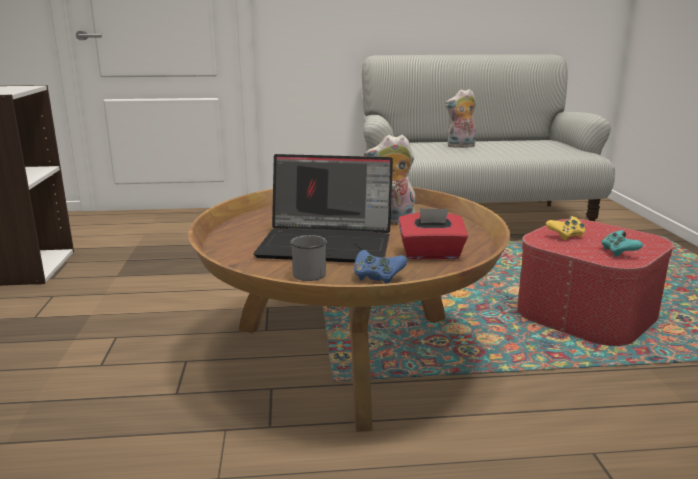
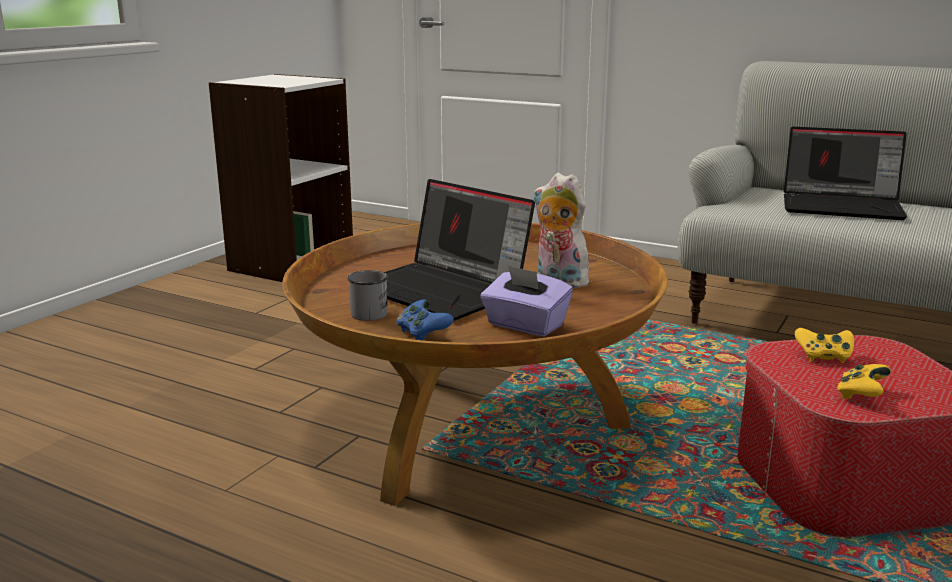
camera: 35 degrees right, 0 degrees up
(431, 254) = (525, 325): red tissue box -> purple tissue box
(460, 146) = (843, 206): plush toy -> laptop
(618, 252) = (861, 395): turquoise game controller -> yellow game controller

